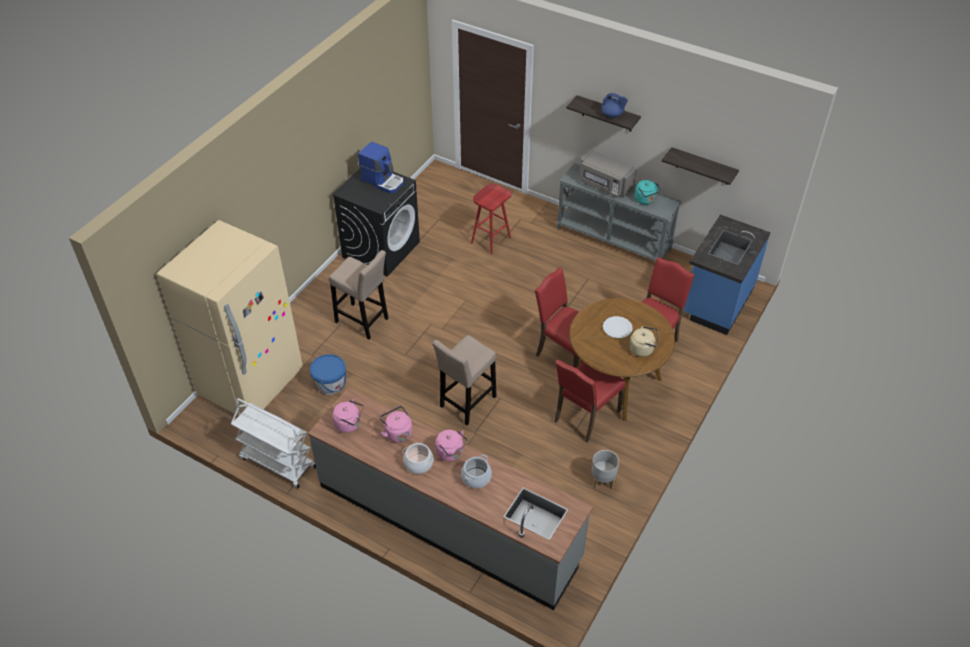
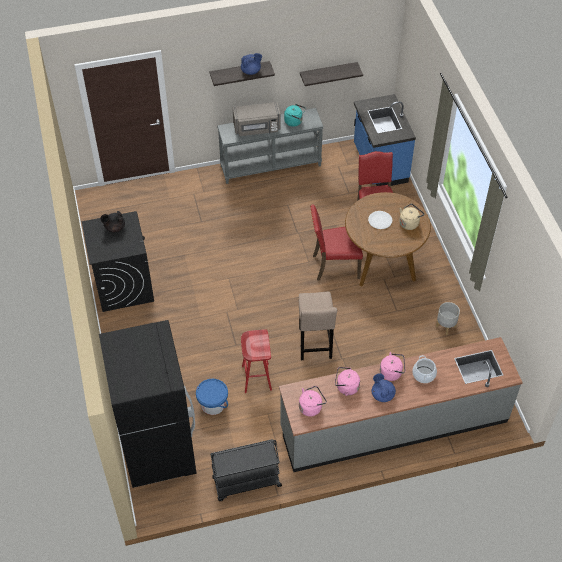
camera: 45 degrees left, 5 degrees up
(251, 383) = (158, 449): beige fridge -> black fridge
(277, 463) = (246, 483): white cart -> black cart
(363, 322) = (179, 345): beige stool -> none
(383, 181) = (114, 228): coffee machine -> black teapot
(418, 463) = (382, 394): cooking pot -> blue teapot
(491, 239) = (192, 222): red stool -> red stool (256, 377)
(585, 416) = (391, 296): red chair -> none

